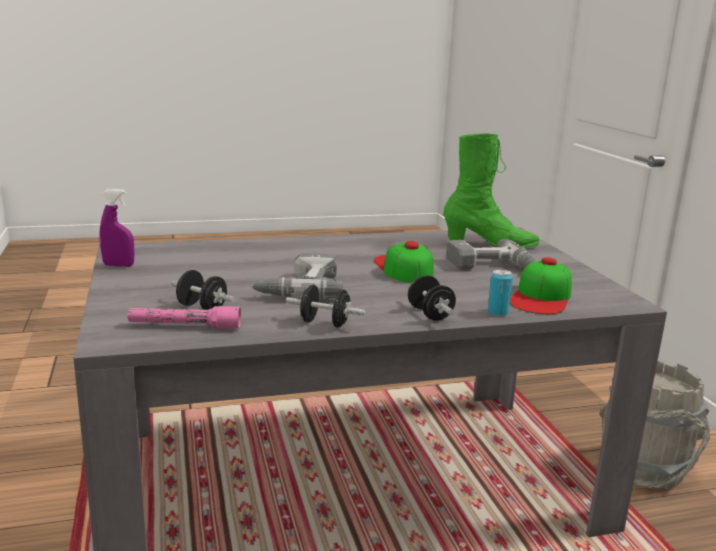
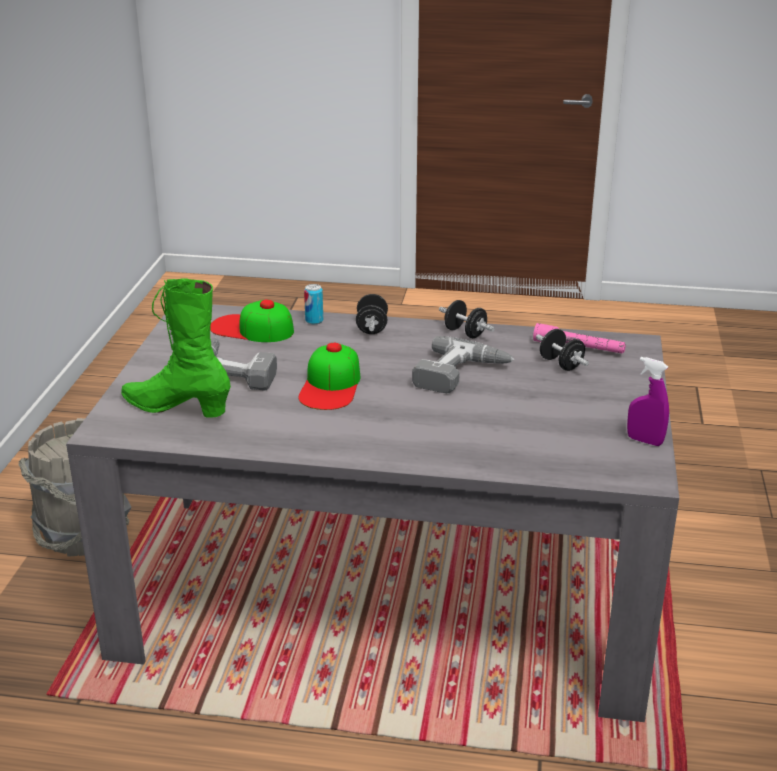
camera: 155 degrees left, 10 degrees up
(541, 297) = (251, 329): cap -> cap turned 120 degrees counterclockwise

